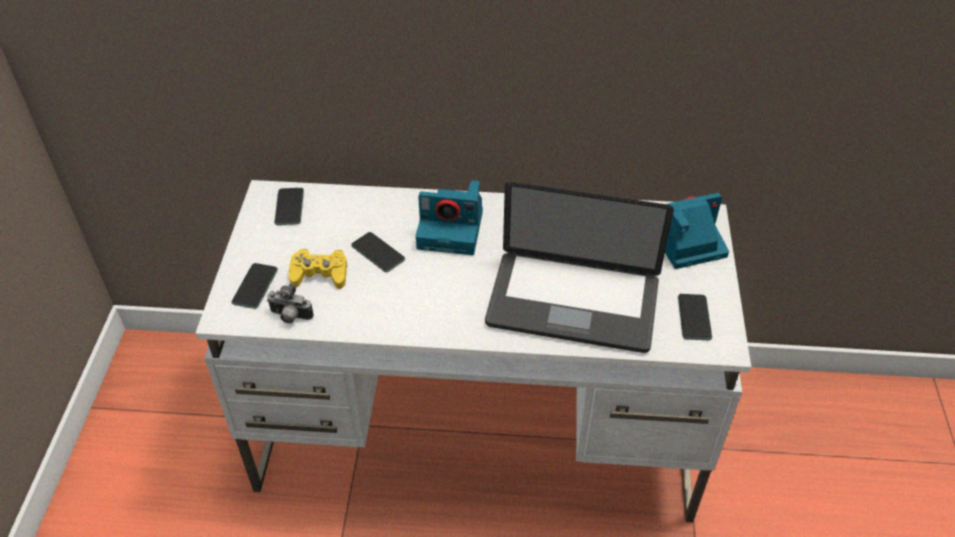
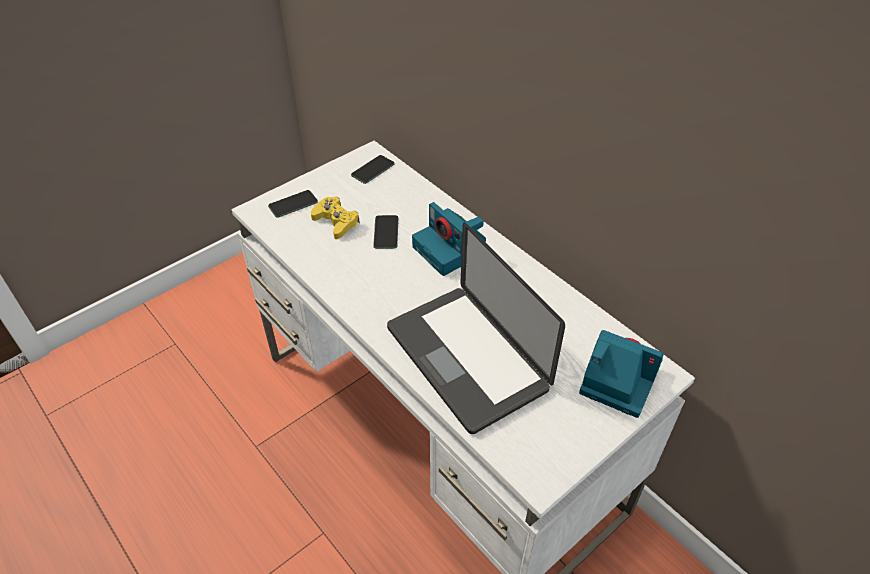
camera: 45 degrees right, 0 degrees up
(290, 317) = (287, 235): camera -> none
(694, 317) = (544, 440): phone -> none

